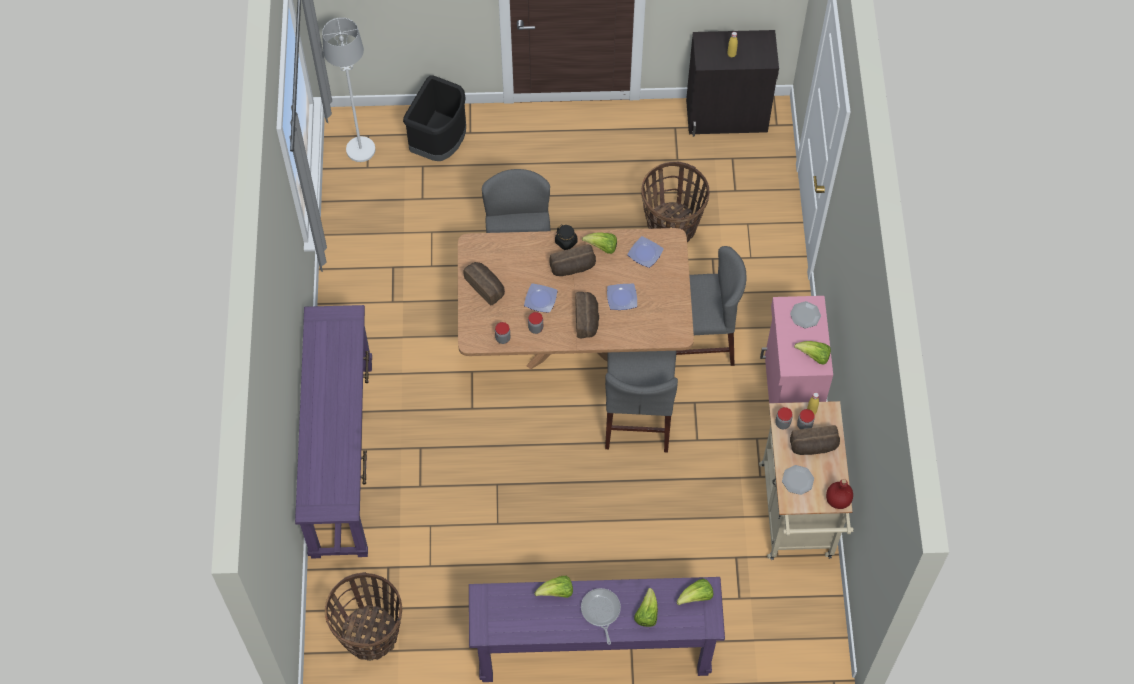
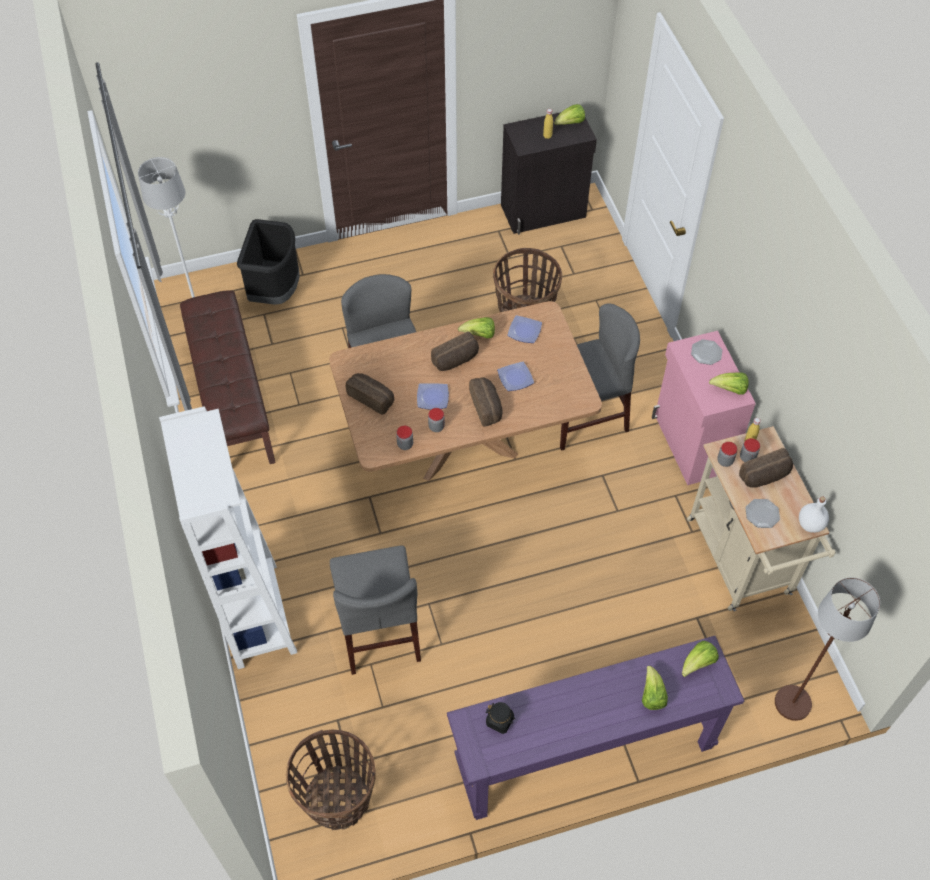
camera: 15 degrees left, 5 degrees down
(342, 457) = (257, 615): purple console table -> white bookcase
(370, 247) = (231, 400): none -> brown bench
(556, 592) = (546, 696): lettuce -> lettuce (570, 123)
(566, 242) = (441, 337): black jar -> black jar (500, 721)
(600, 611) = (601, 706): frying pan -> none
(637, 417) = (551, 503): grey chair -> grey chair (379, 631)
(795, 655) = (793, 703): none -> brown floor lamp
(837, 500) = (810, 524): red bottle -> white bottle

